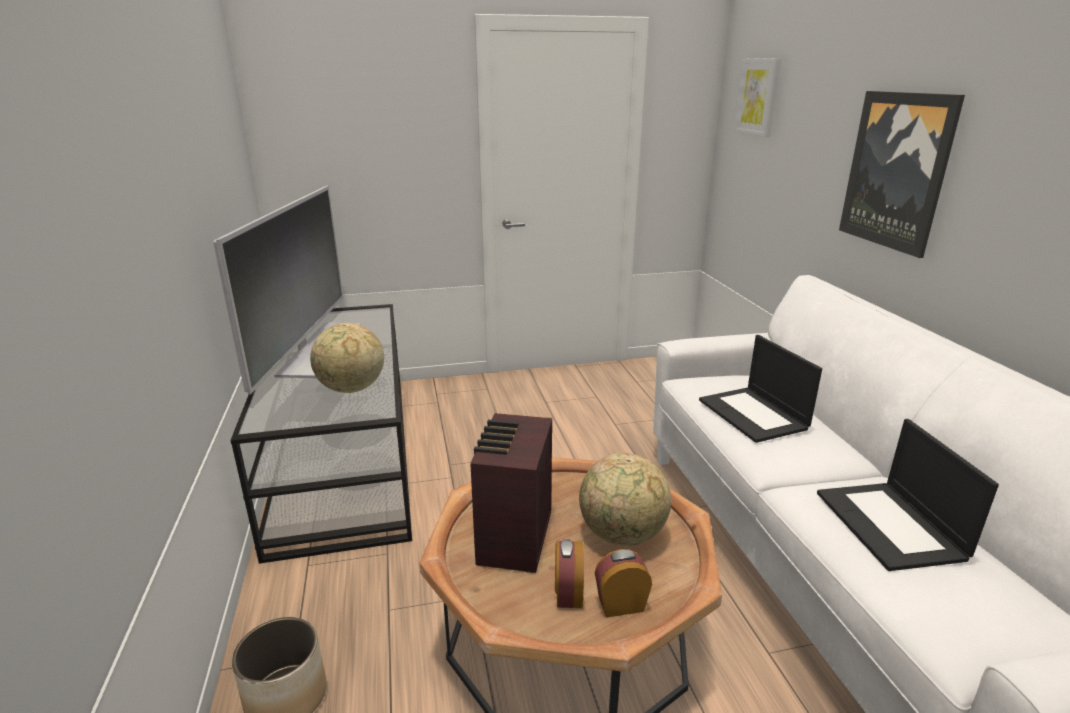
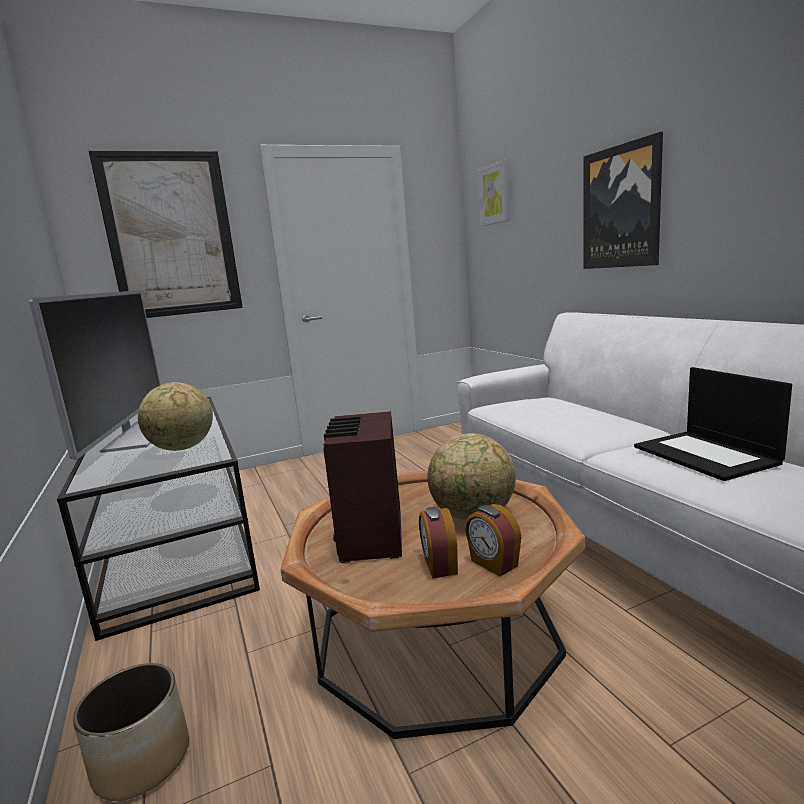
camera: 10 degrees left, 10 degrees down
(366, 120) = (171, 235): none -> picture
(620, 604) = (493, 564): alarm clock -> alarm clock turned 105 degrees counterclockwise
(754, 414) = (555, 413): laptop -> none

